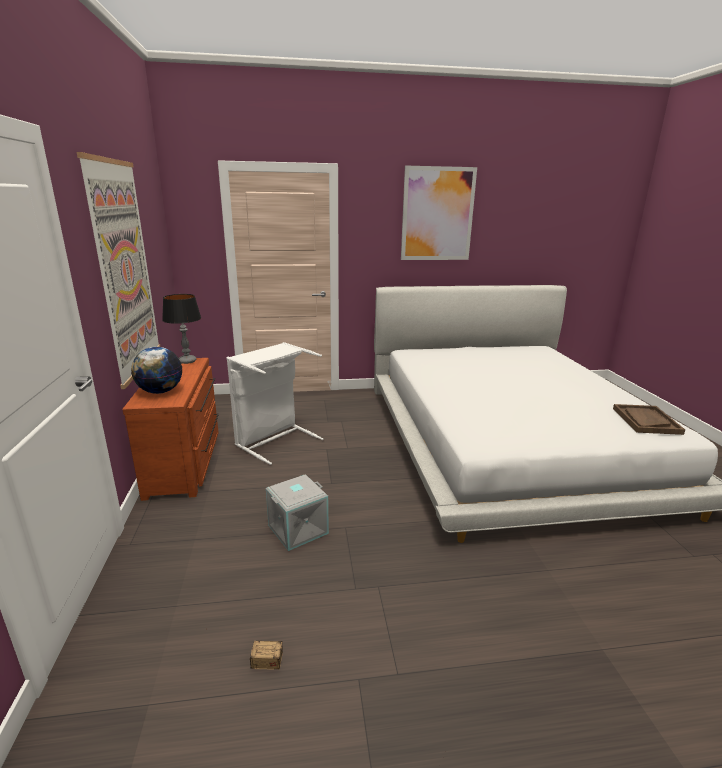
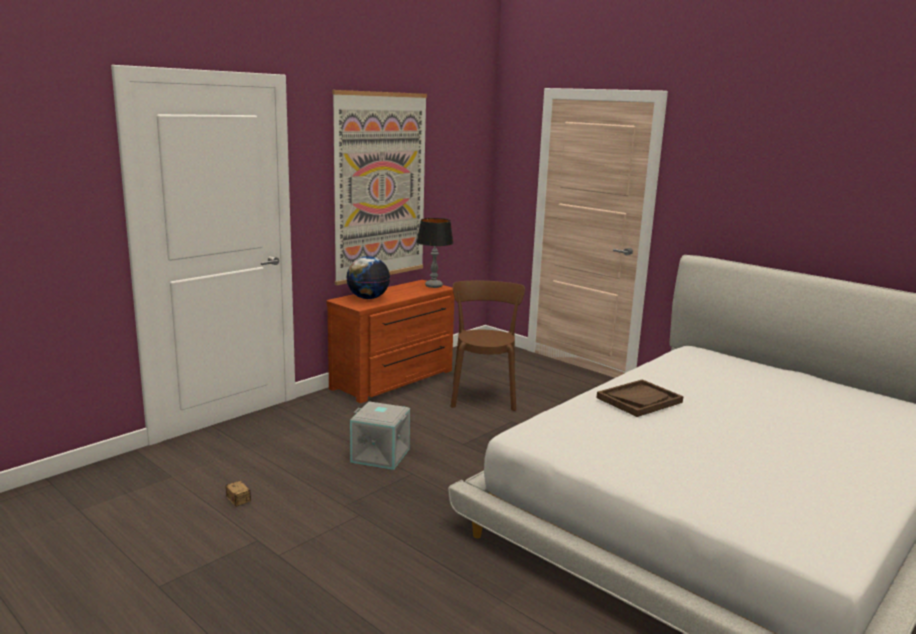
camera: 50 degrees right, 5 degrees down
(274, 440) = (483, 395): white laundry basket -> brown chair
(437, 214) = (797, 164): picture -> none
(646, 420) = (807, 520): brown tray -> brown tray (639, 400)

